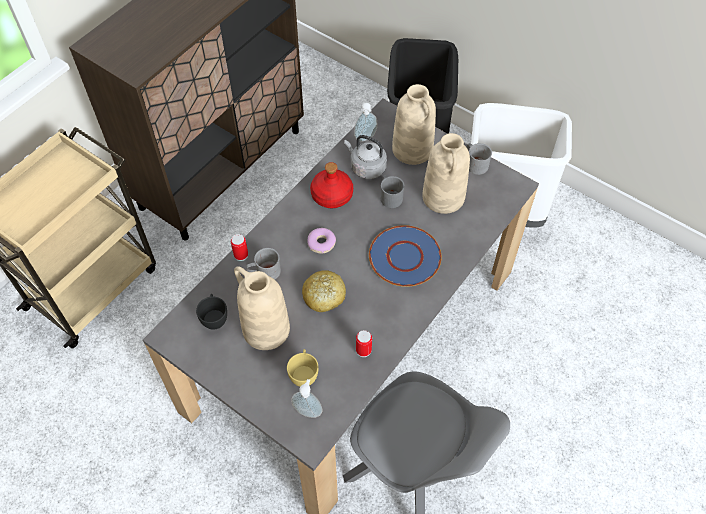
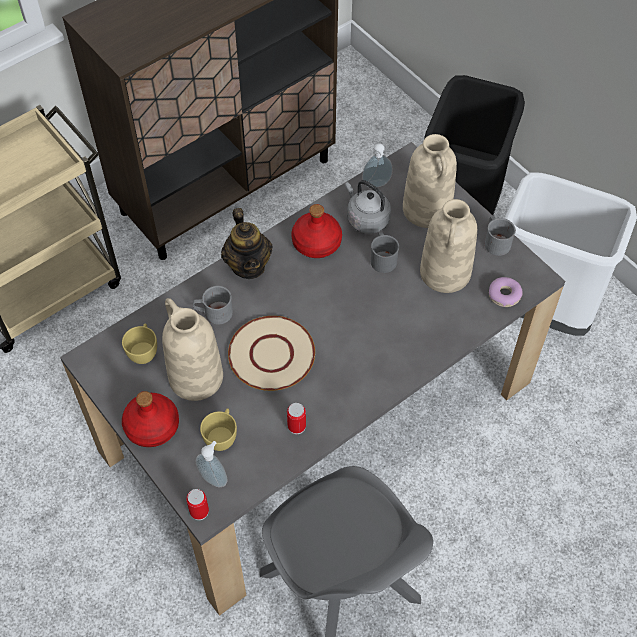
camera: 15 degrees right, 0 degrees up
(214, 318) = (144, 351): black cup -> yellow cup
(241, 255) = (194, 288): can -> can (199, 511)
(241, 379) = (152, 426): none -> red bottle
(281, 226) = (248, 265): none -> teapot
(321, 243) = (287, 295): donut -> donut (504, 295)
(324, 296) = (271, 355): bread -> beige plate
(405, 257) = (378, 332): blue plate -> none

